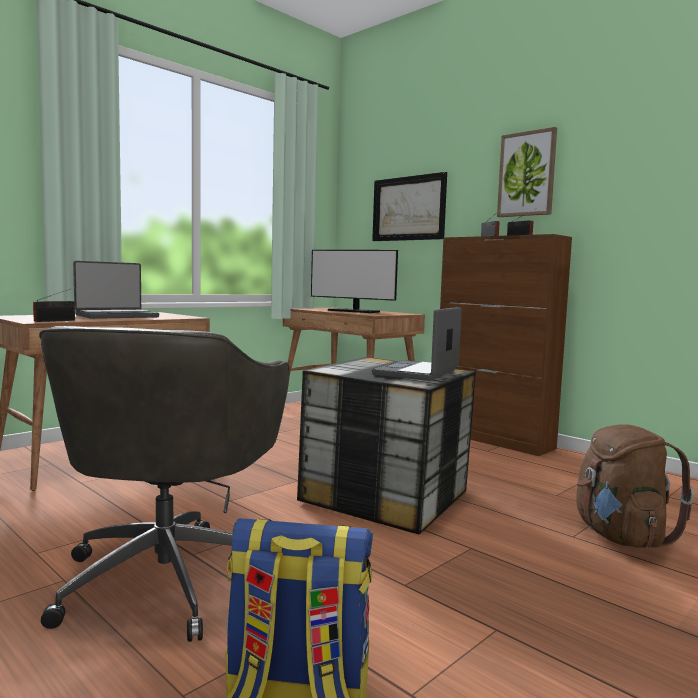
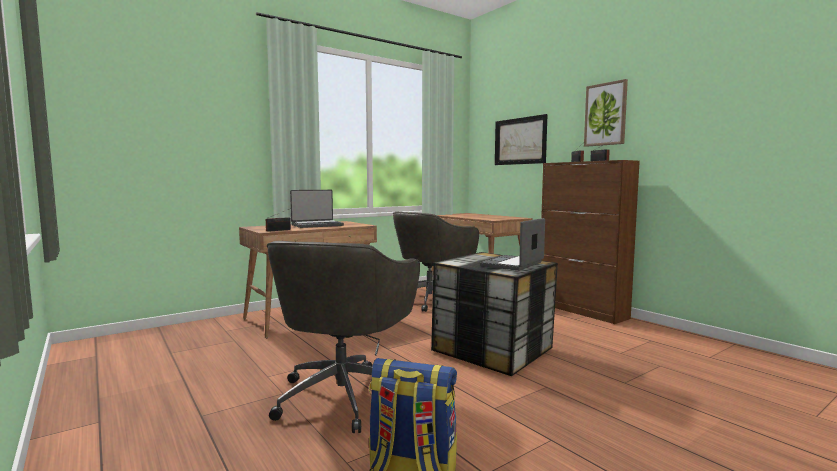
camera: 10 degrees right, 0 degrees up
(286, 428) = (431, 300): none -> grey office chair
(353, 311) = (480, 216): monitor -> none
(620, 537) = (661, 384): brown backpack -> none

